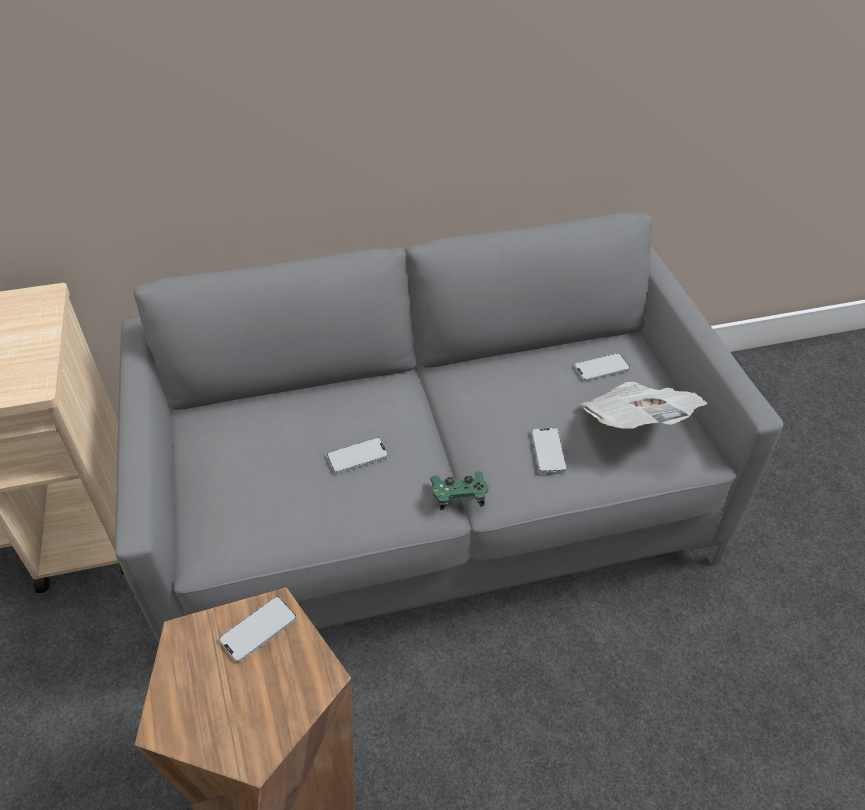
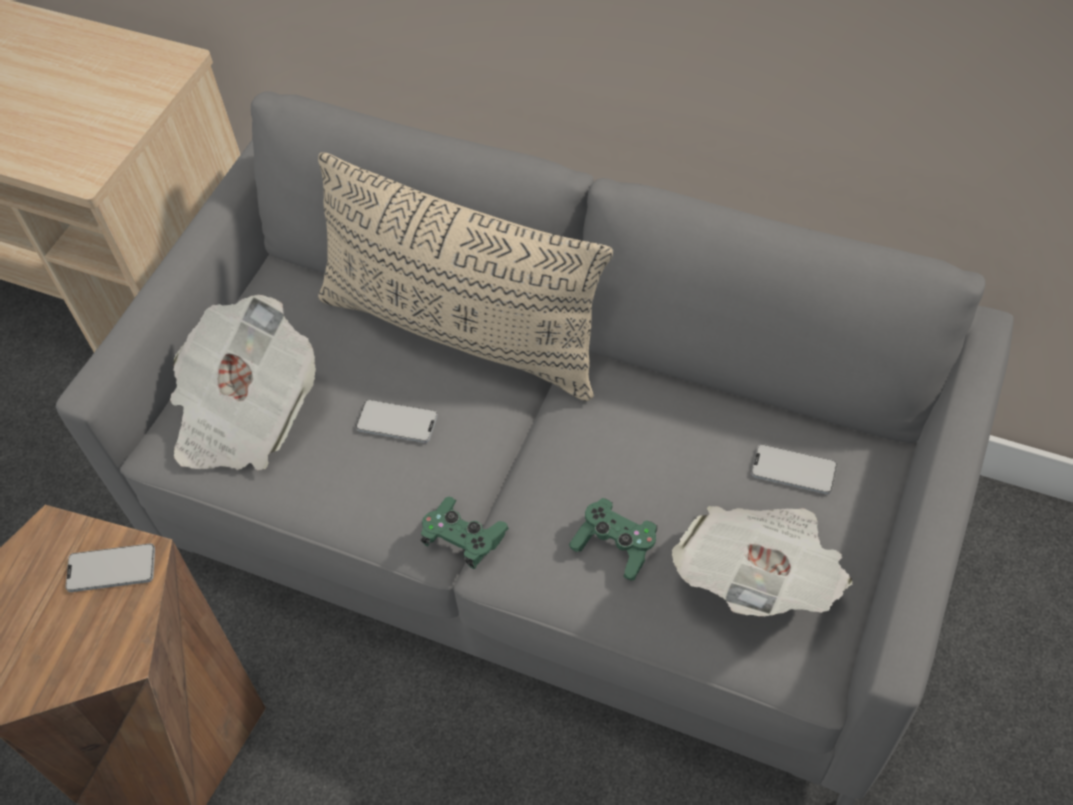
camera: 40 degrees right, 10 degrees up
(246, 504) = (245, 413): none -> newspaper
(351, 390) = (462, 332): none -> beige pillow
(548, 451) = (615, 545): phone -> green game controller

